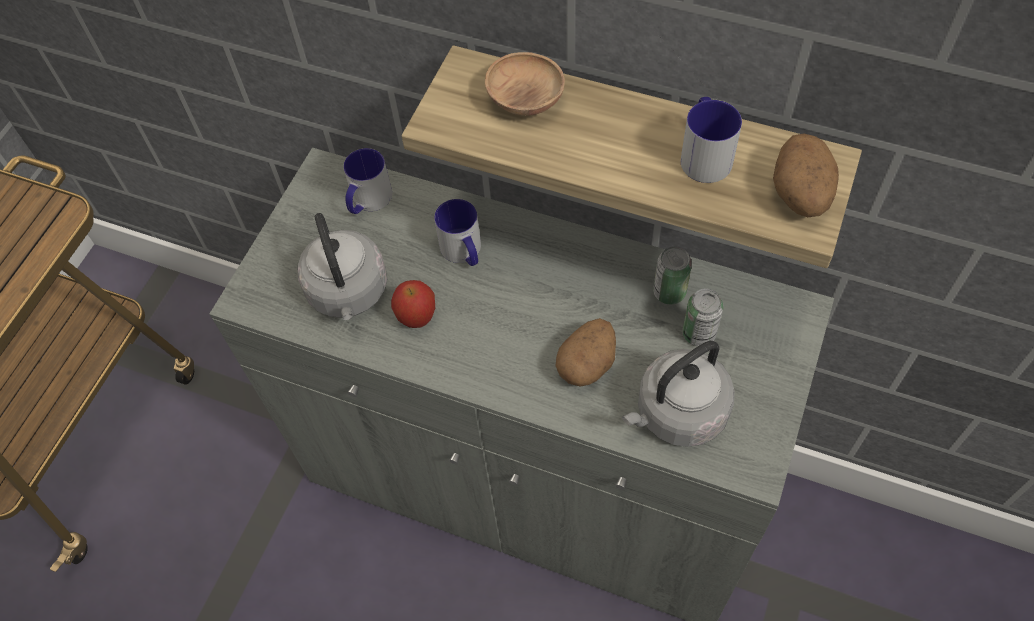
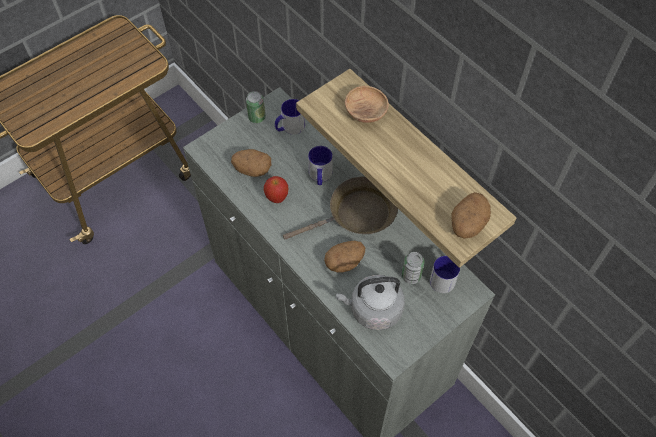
camera: 25 degrees right, 0 degrees up
(349, 293) = (252, 169): grey kettle -> potato
(558, 283) = (357, 215): none -> brown frying pan
(669, 292) = (410, 248): can -> can (257, 117)
(704, 154) = (434, 181): mug -> mug (444, 277)

